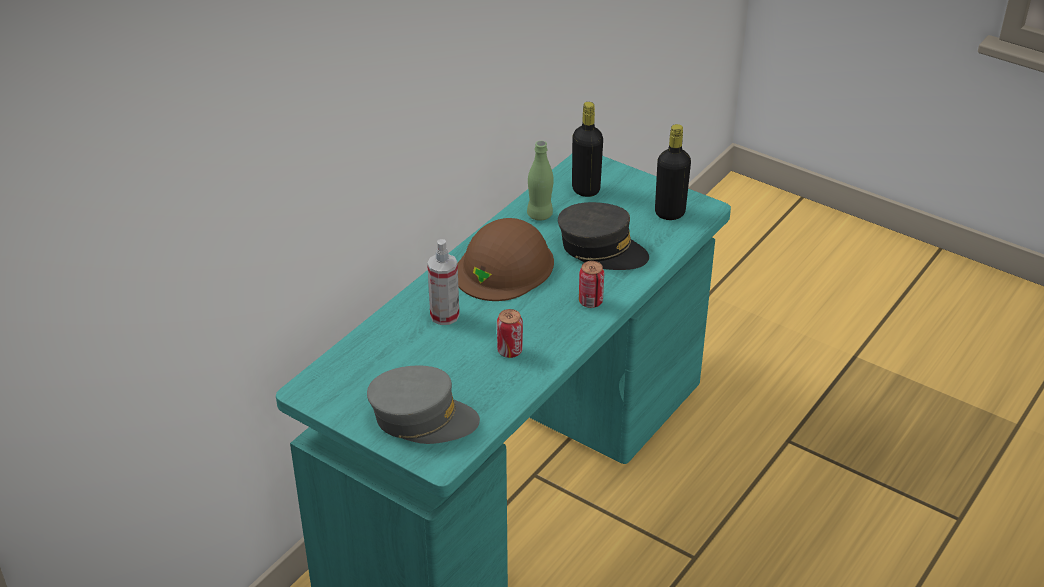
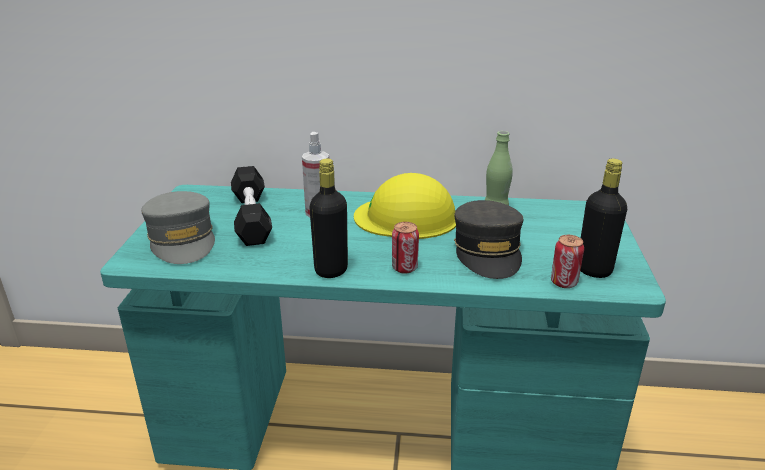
camera: 60 degrees right, 10 degrees down
(415, 361) = (251, 218): none -> black dumbbell
(504, 267) = (407, 217): brown hard hat -> yellow hard hat
(509, 351) = (297, 250): can -> can (564, 282)
(586, 189) = (561, 220): black bottle -> black bottle (331, 270)

